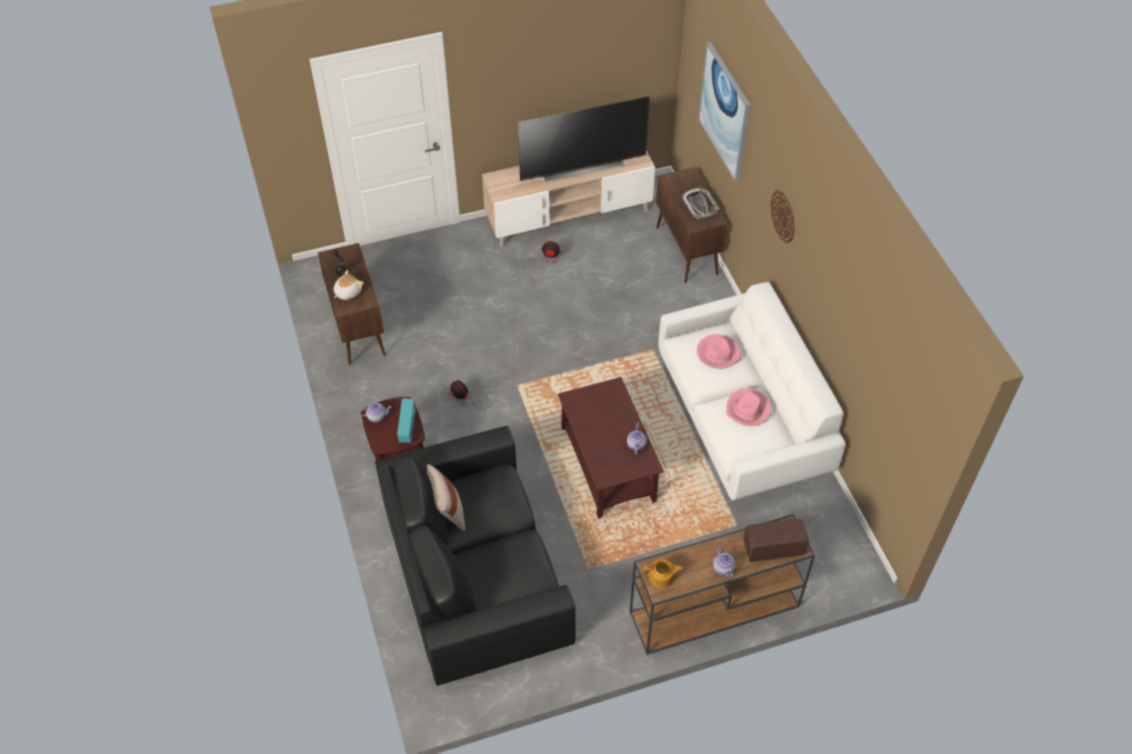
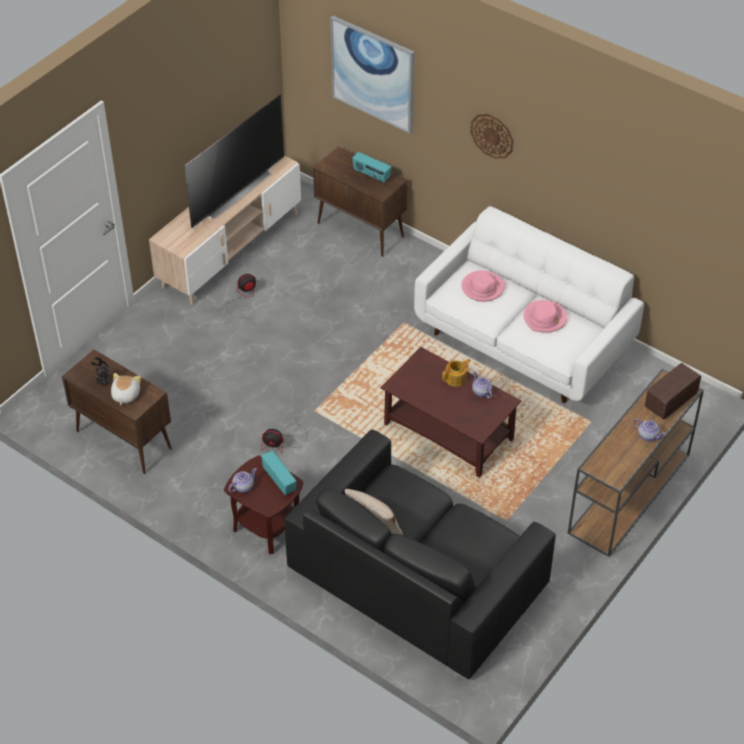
camera: 35 degrees left, 5 degrees down
(662, 578) = (609, 468): teapot -> teapot (456, 378)
(700, 205) = (371, 175): tray -> radio

